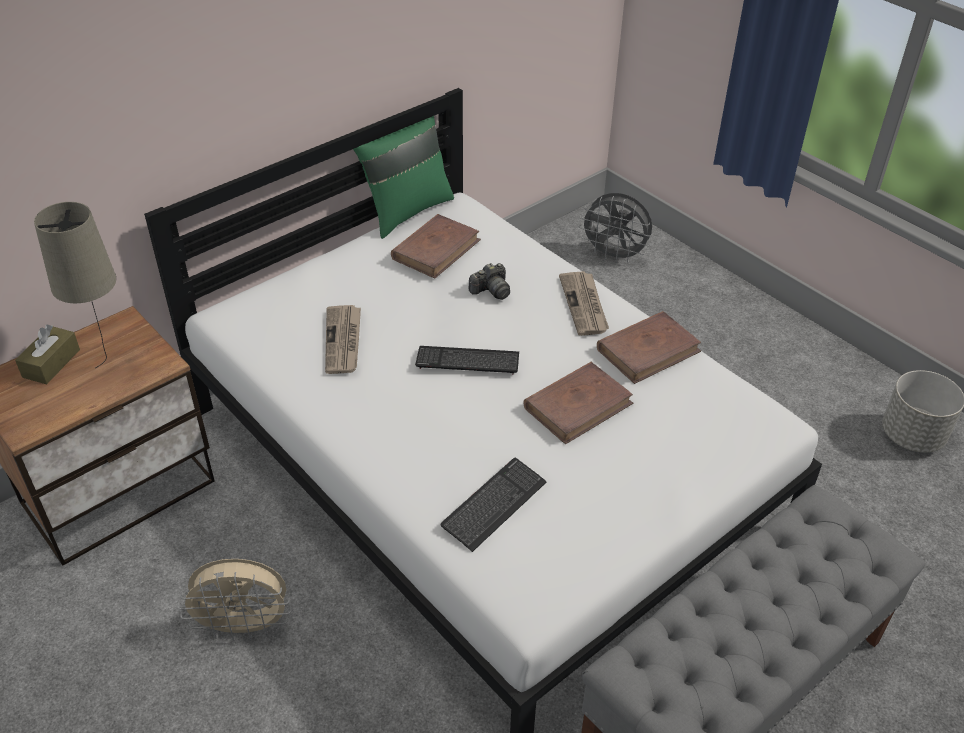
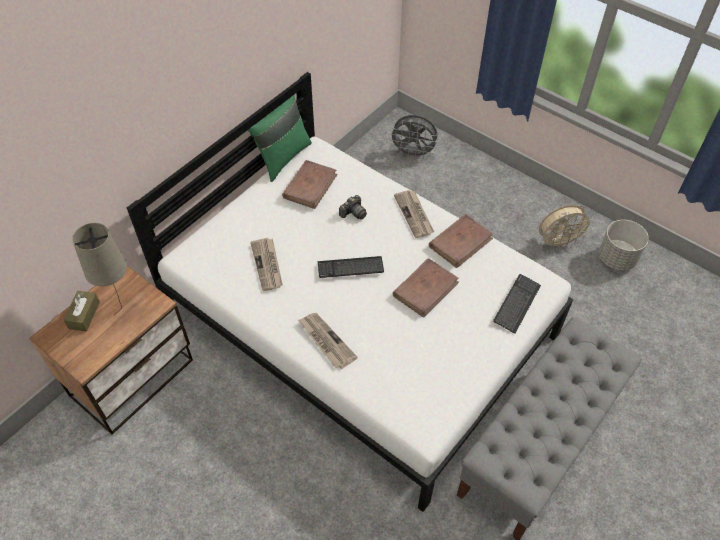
camera: 10 degrees left, 10 degrees up
(245, 626) = (240, 454): beige fan -> beige fan (558, 243)
(402, 455) = (326, 341): none -> newspaper
(494, 505) = (390, 367): keyboard -> keyboard (516, 304)

